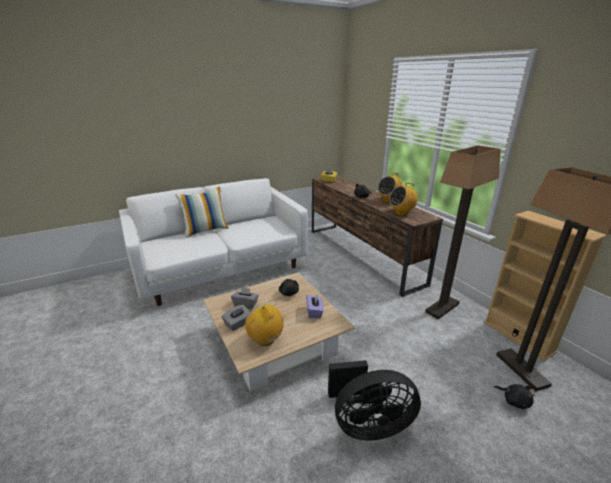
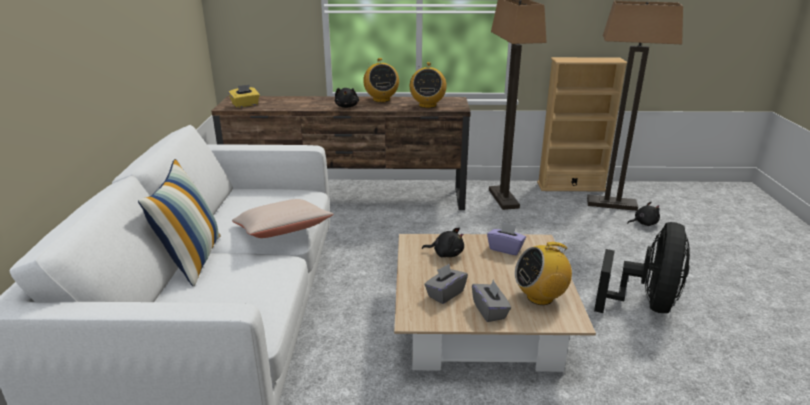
camera: 60 degrees left, 0 degrees up
(242, 238) = (282, 232): none -> beige pillow

